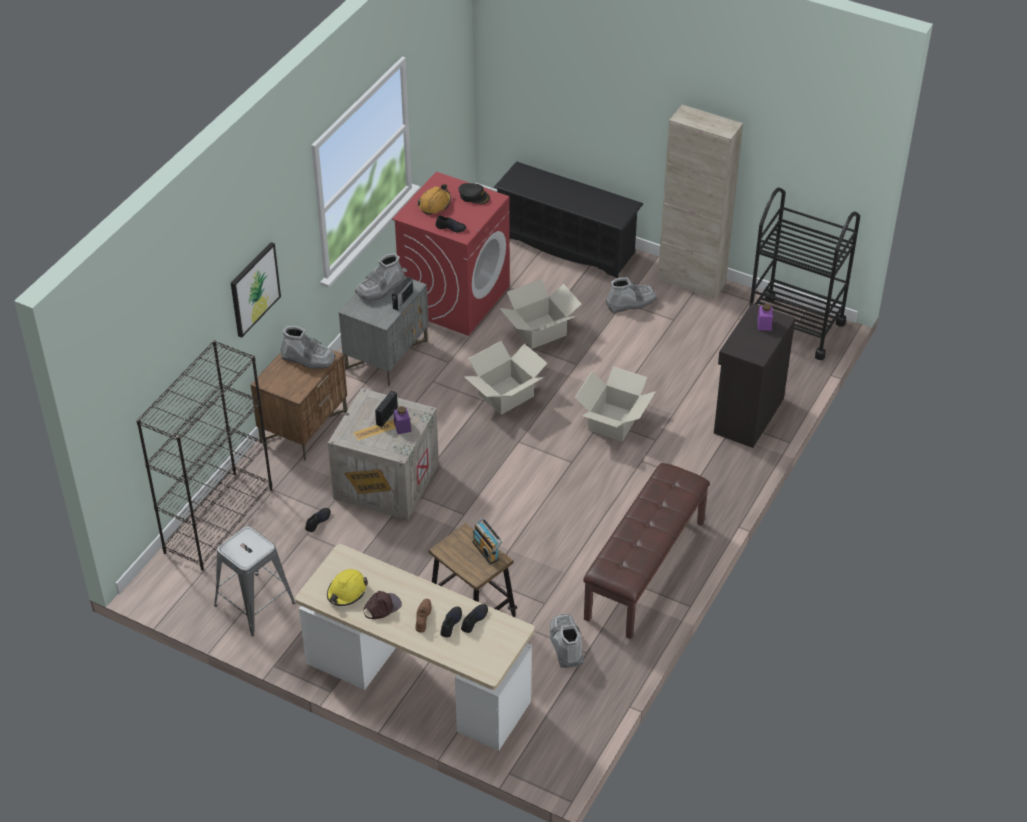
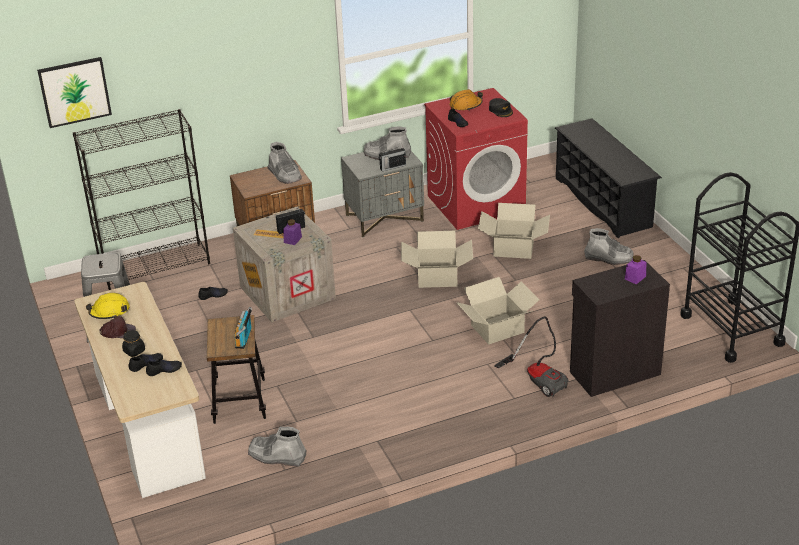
camera: 40 degrees right, 10 degrees down
(254, 289) = (243, 90): picture -> picture (74, 91)
(423, 617) = (134, 351): brown shoe -> black jar
(566, 645) = (277, 456): grey boot -> grey boot turned 105 degrees counterclockwise
(646, 570) = (398, 438): brown bench -> none
(691, 281) = (677, 263): beige cabinet -> none
(696, 453) = (538, 379): none -> vacuum cleaner

